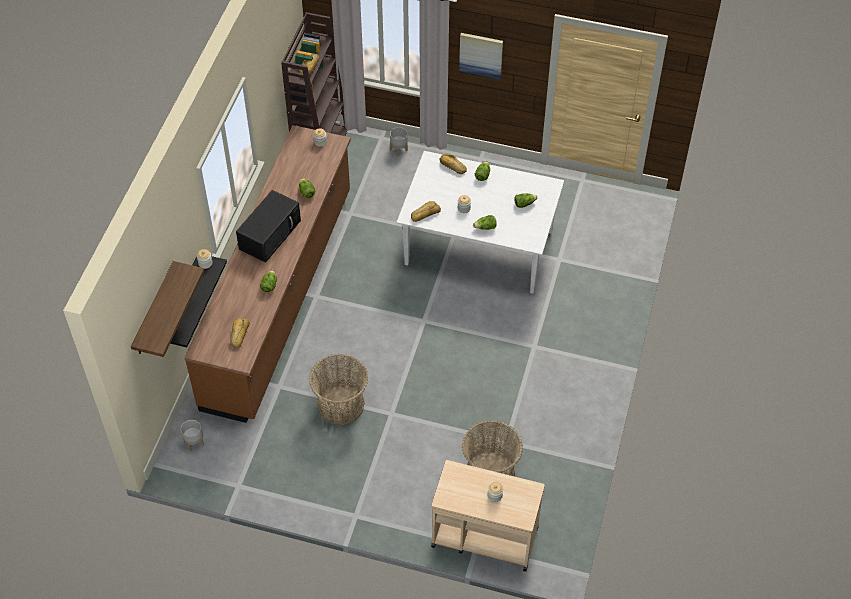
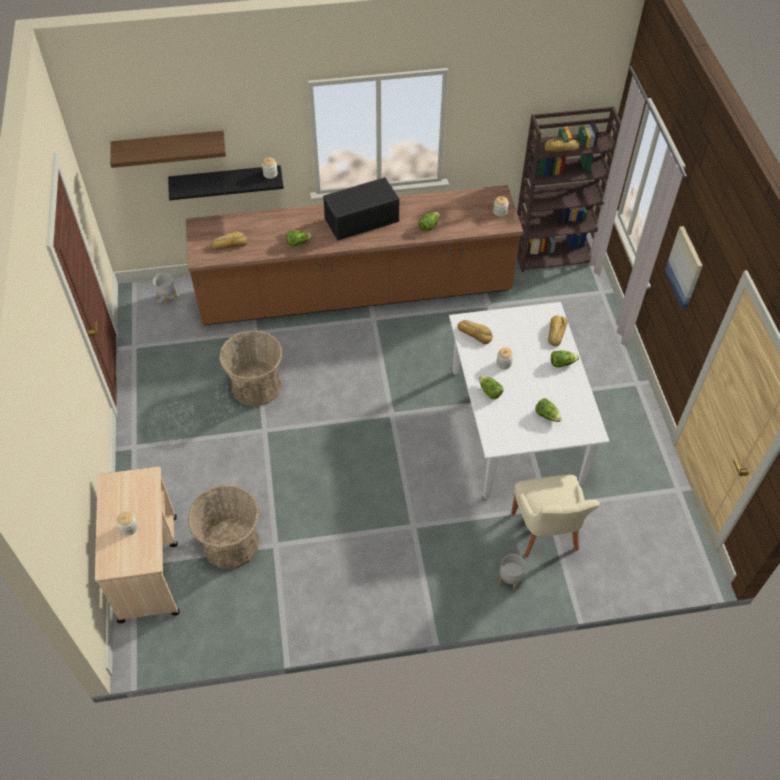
camera: 65 degrees right, 0 degrees up
(270, 234) = (360, 220): black microwave -> black microwave turned 150 degrees clockwise
(399, 149) = (597, 311): grey planter -> grey planter (510, 579)
(580, 269) = (546, 533): none -> beige chair

